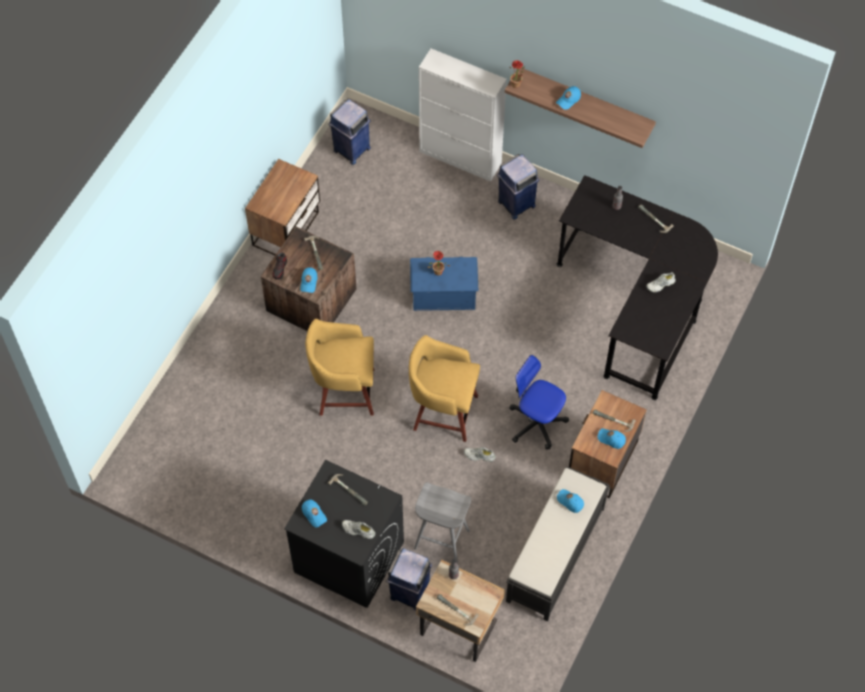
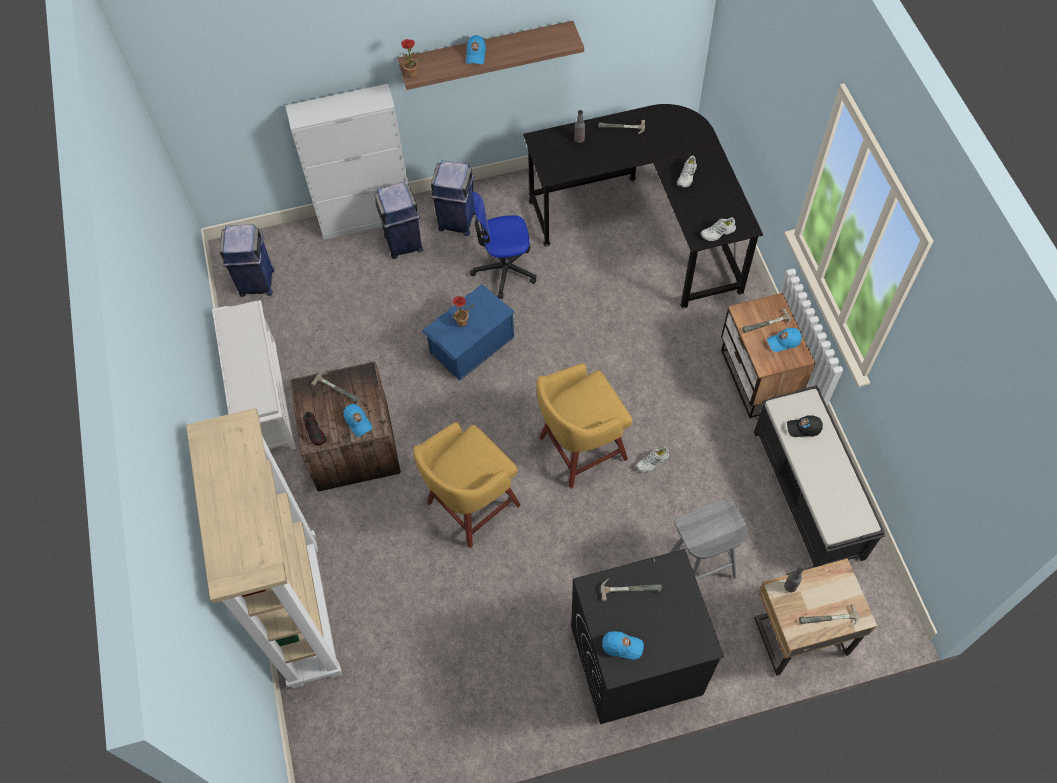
camera: 40 degrees left, 0 degrees up
(194, 373) = (303, 611): none -> beige bookcase
(287, 228) = (263, 399): nightstand -> white shoe rack
(358, 530) = (682, 623): white shoe -> white shoe (718, 233)
(409, 592) = (725, 643): blue trash can -> blue trash can (403, 244)
(536, 422) = (669, 391): office chair -> office chair (504, 269)
(570, 502) = (803, 428): blue cap -> black cap

